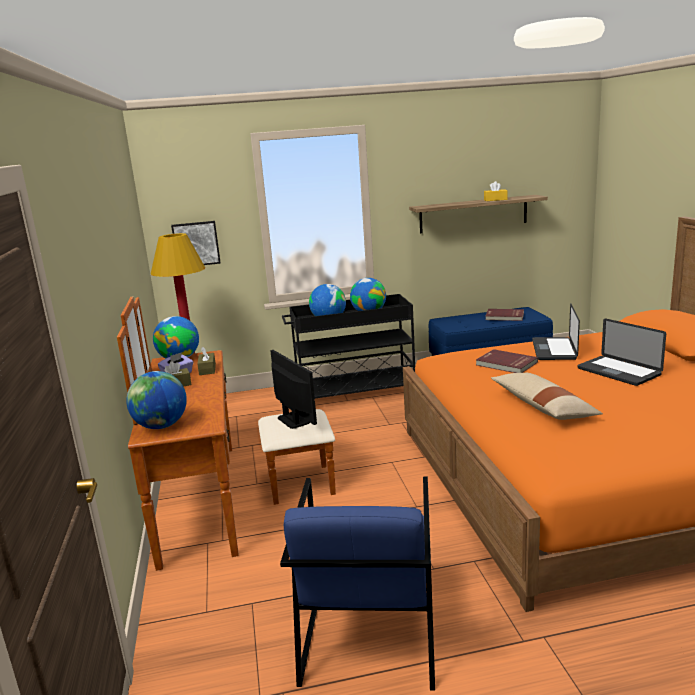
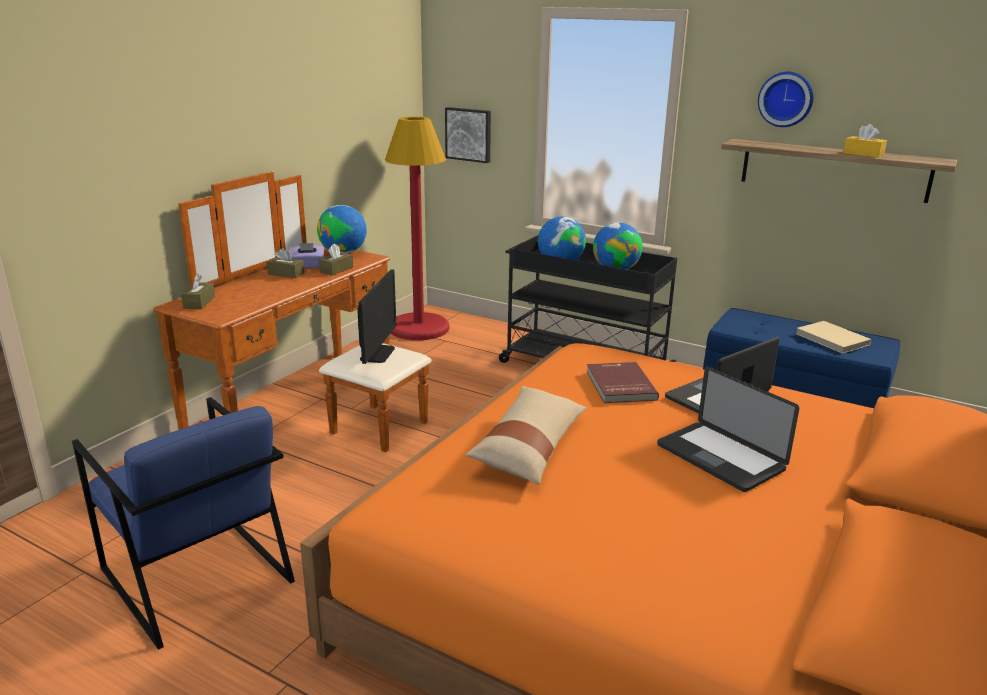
camera: 40 degrees right, 5 degrees up
(161, 426) = (199, 302): globe -> brown tissue box
(368, 633) = (196, 575): blue armchair -> blue armchair turned 90 degrees counterclockwise
(438, 175) = (786, 99): none -> wall clock
(504, 316) = (831, 339): red book -> beige book
(618, 372) = (720, 458): laptop -> laptop turned 45 degrees counterclockwise

